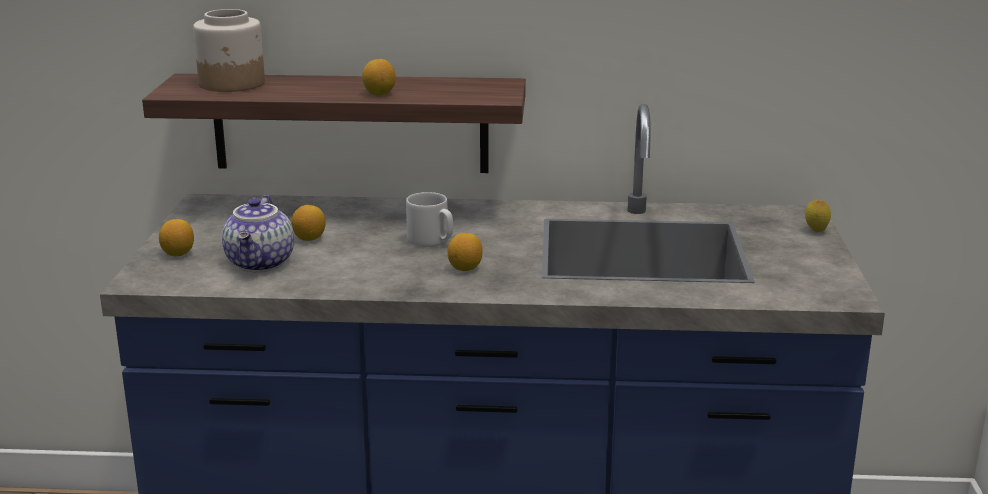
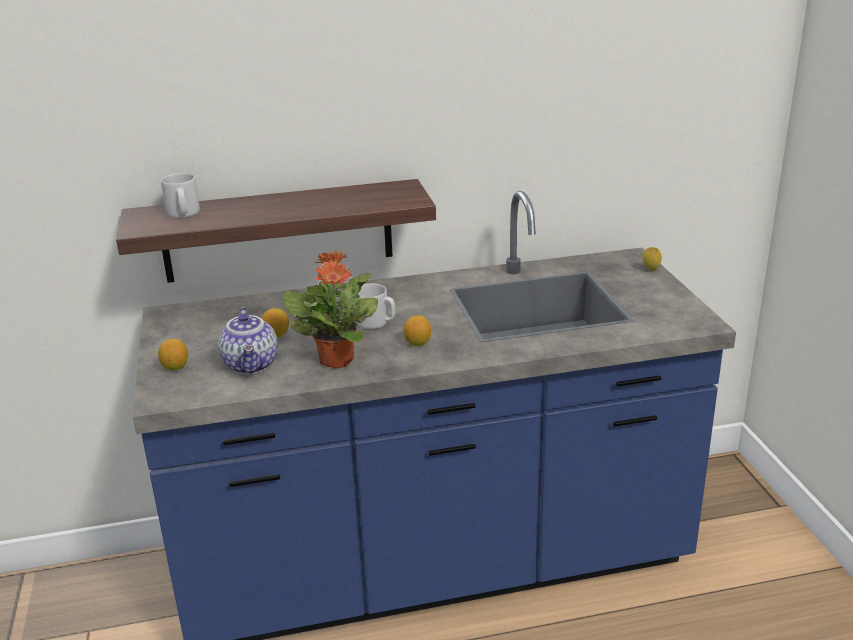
camera: 15 degrees left, 5 degrees up
(232, 84) = (183, 214): jar -> grey mug
(359, 271) = (337, 359): none -> potted plant
(379, 93) = (314, 208): lemon -> none

